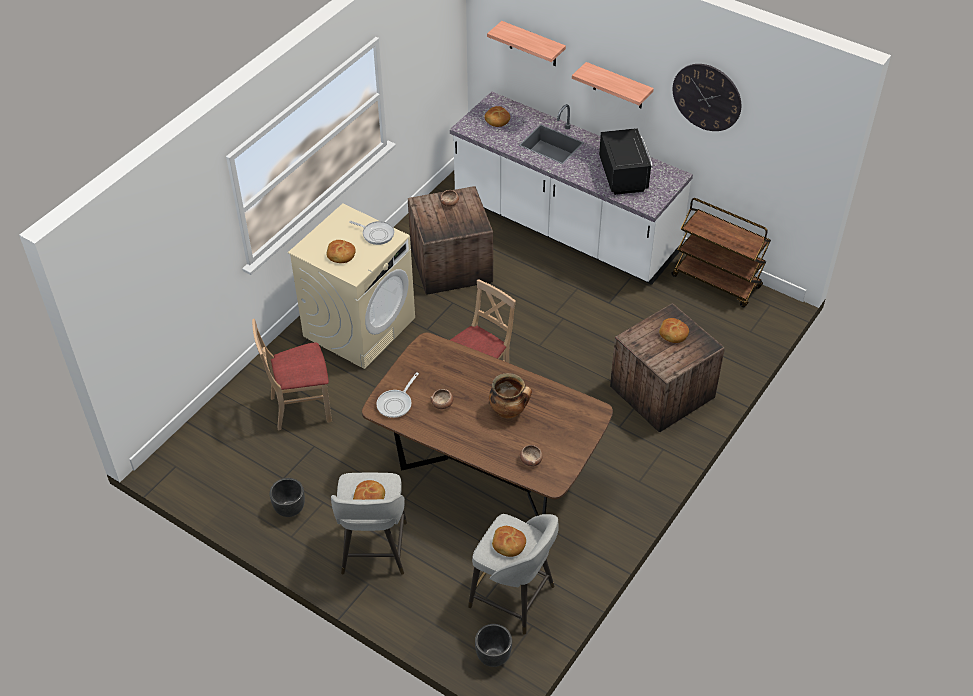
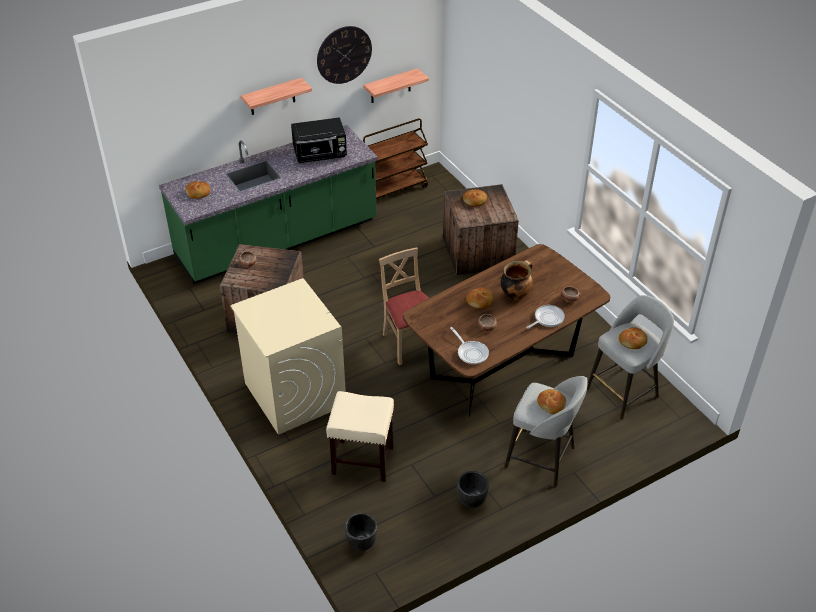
camera: 65 degrees left, 5 degrees down
(301, 407) = (362, 460): beige chair -> beige stool
(341, 255) = (296, 324): bread -> bread (480, 301)
(376, 234) = (287, 296): frying pan -> frying pan (547, 318)
(493, 656) = (670, 420): black planter -> black planter (361, 543)
(533, 44) = (189, 114): shelf -> shelf (390, 86)
(564, 227) = (277, 240): white counter -> green counter
(623, 175) = (320, 154): black microwave -> black microwave turned 150 degrees clockwise

